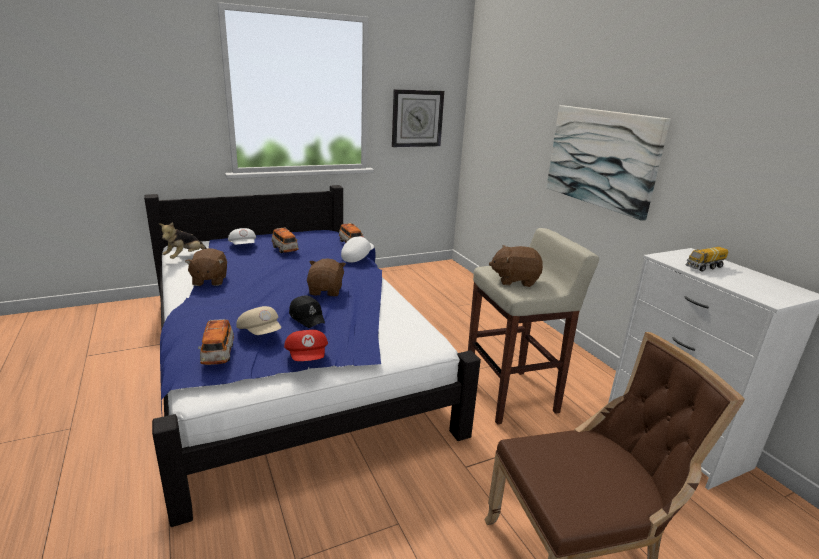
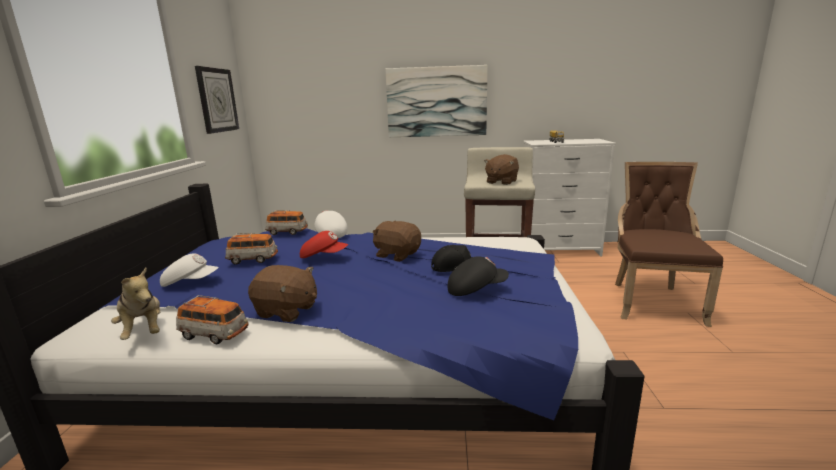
camera: 60 degrees left, 5 degrees down
(218, 354) = (515, 313): toy car -> toy car (214, 334)
(261, 332) = (476, 289): beige cap -> black cap
(307, 357) = (539, 274): red cap -> red cap (324, 256)

